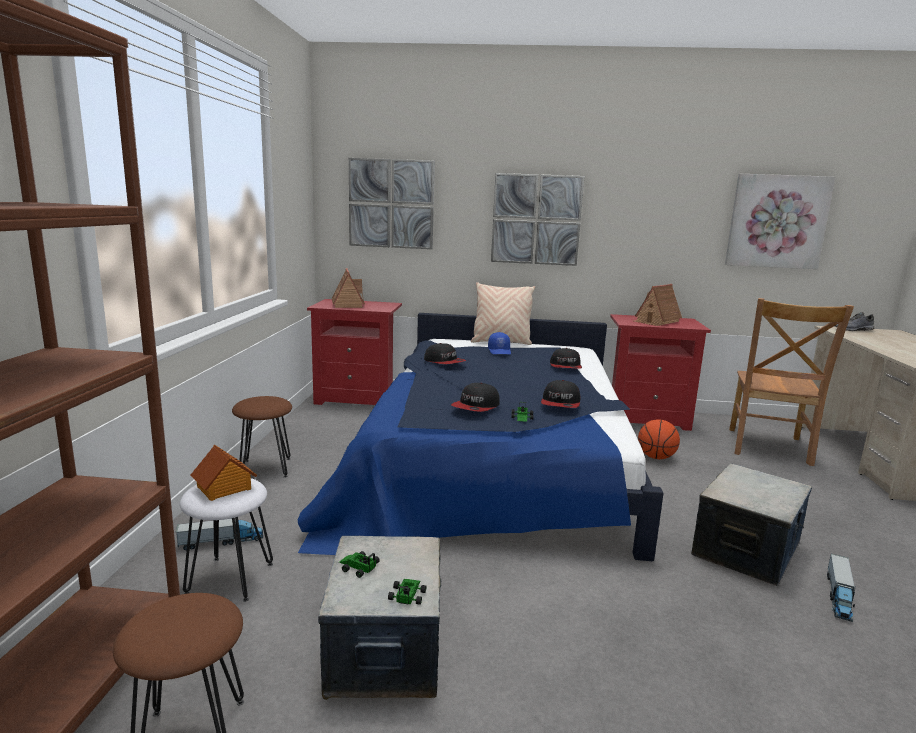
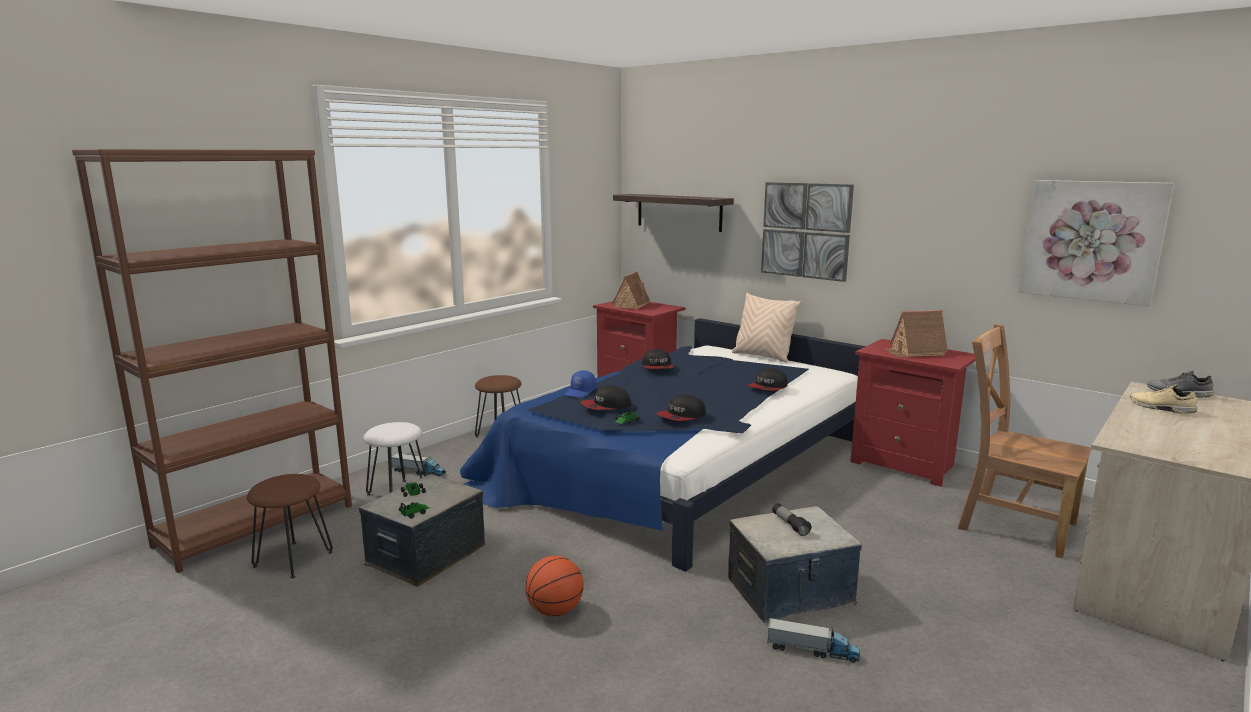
camera: 35 degrees right, 0 degrees up
(224, 488) = (393, 428): toy house -> none
(391, 204) = (679, 212): picture -> shelf
(500, 351) = (732, 364): blue cap -> blue cap (580, 392)
(656, 457) = (845, 500): basketball -> basketball (555, 611)
(747, 485) = (790, 525): none -> flashlight
(768, 447) = (1011, 524): brown chair -> brown chair turned 75 degrees clockwise
(839, 596) = (812, 650): toy truck -> toy truck turned 135 degrees counterclockwise
(872, 339) = (1160, 408): none -> beige shoe

